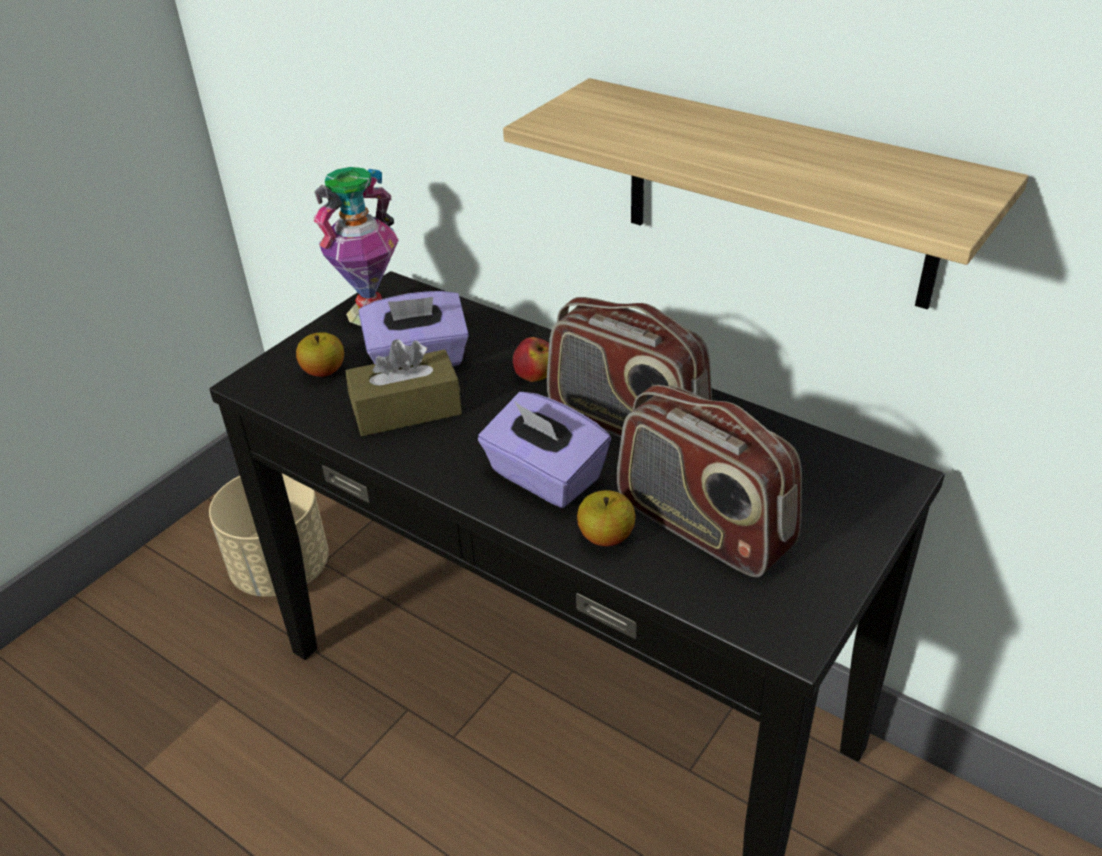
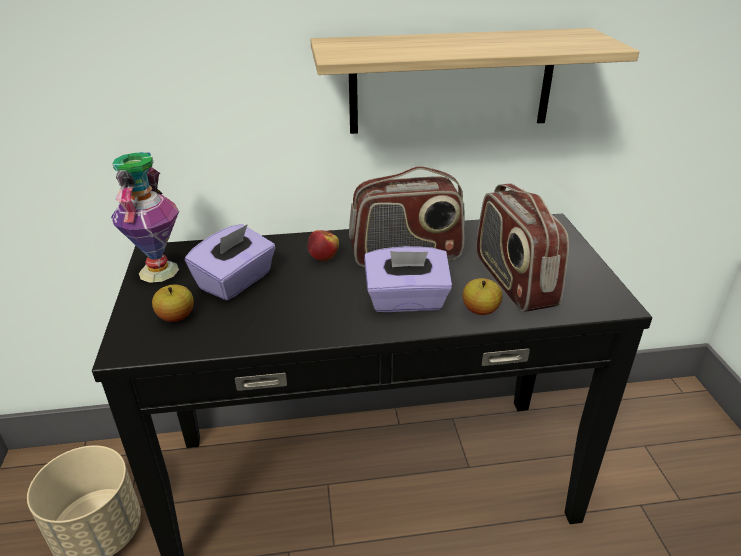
camera: 45 degrees left, 5 degrees down
(406, 410) = (271, 310): brown tissue box -> none
(702, 526) = (513, 282): radio -> radio turned 75 degrees clockwise

